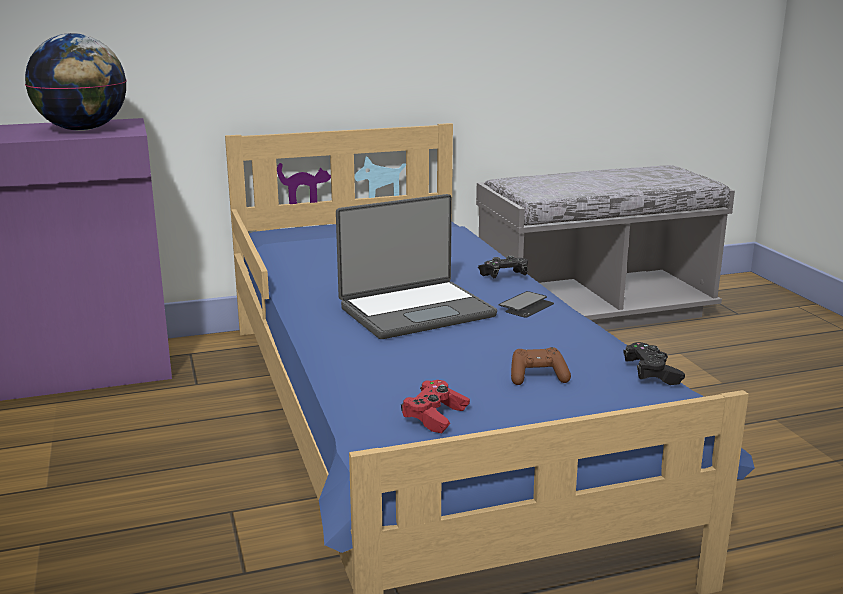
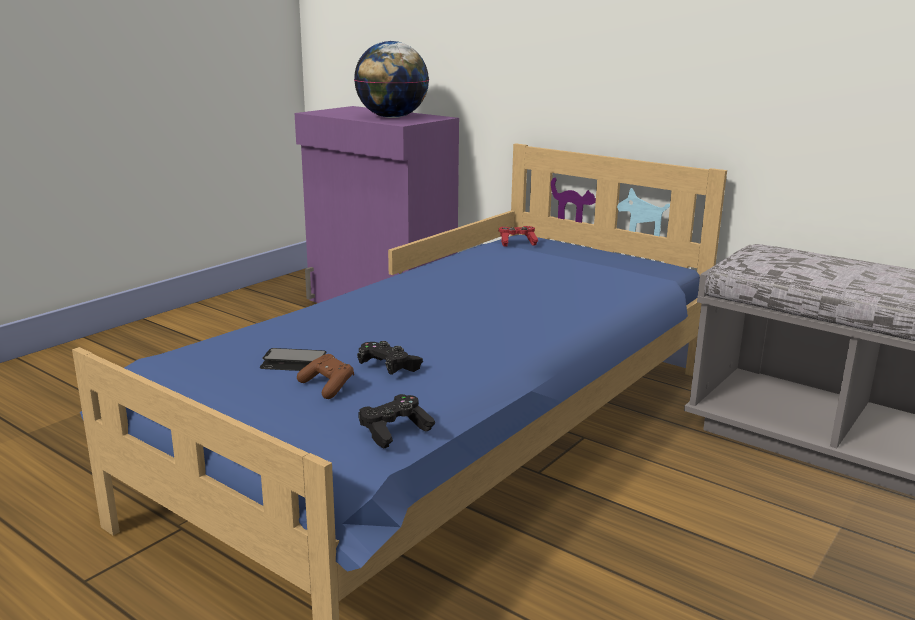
camera: 55 degrees right, 0 degrees up
(415, 311) = (417, 314): laptop -> none
(435, 417) = (210, 369): red game controller -> red game controller (517, 243)
(503, 276) = (557, 323): black game controller -> black game controller (389, 368)
(526, 306) = (491, 347): phone -> phone (293, 362)

